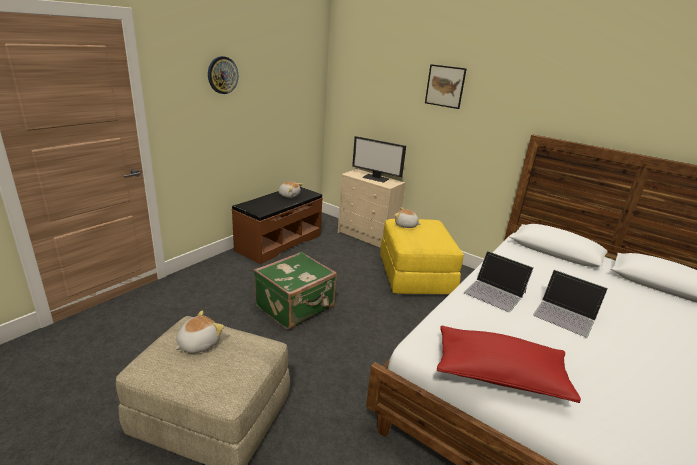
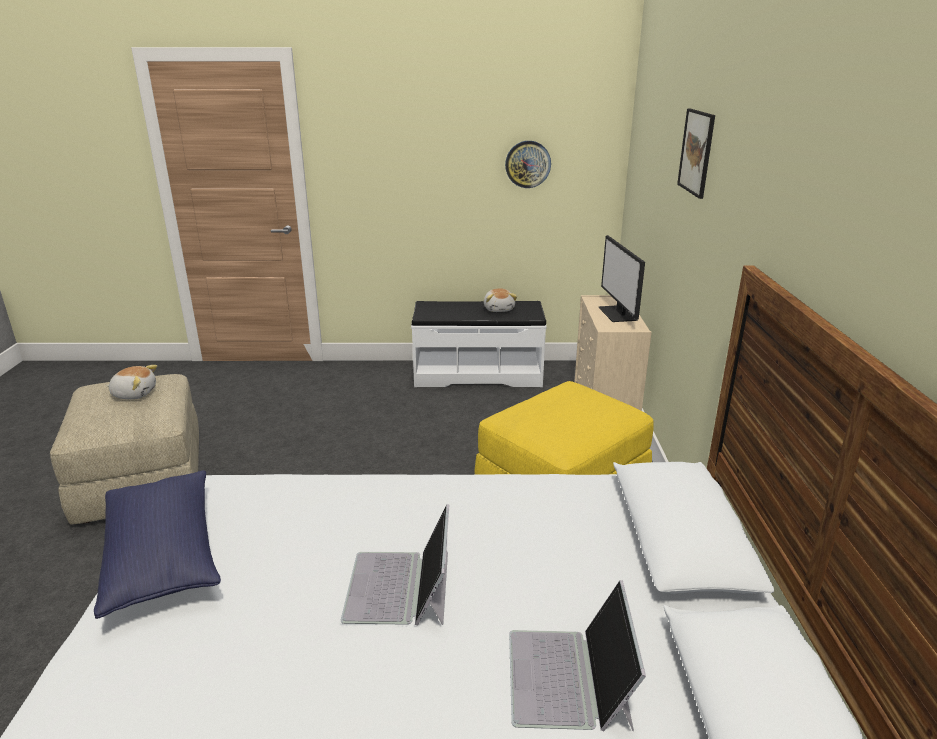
camera: 55 degrees right, 0 degrees up
(222, 75) = (411, 125): wall clock -> wall clock (528, 164)
(278, 242) = (478, 374): brown bench -> white bench
(296, 307) = (357, 443): green suitcase -> none
(406, 225) = (563, 396): plush toy -> none
(495, 292) = (392, 504): laptop -> laptop (570, 678)
(499, 375) = (163, 556): red pillow -> blue pillow

